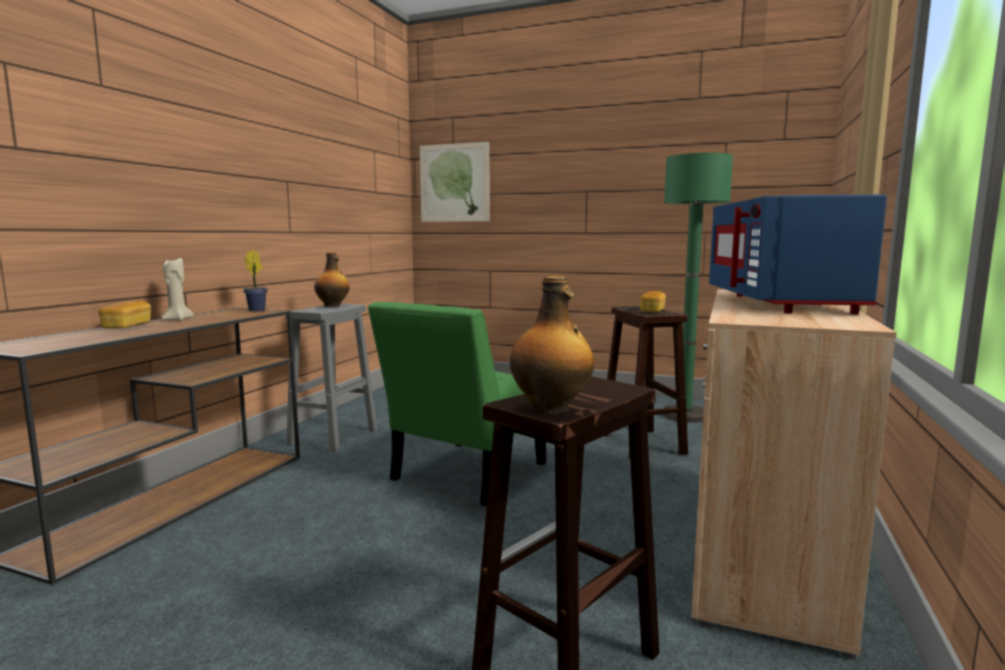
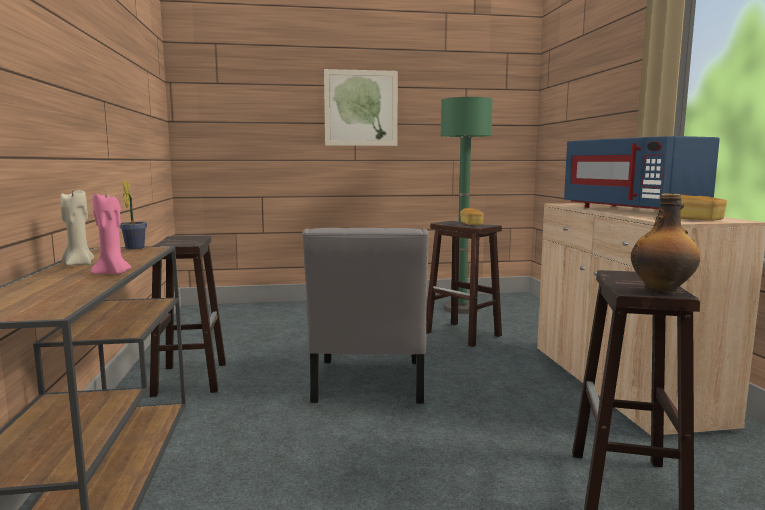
camera: 30 degrees left, 0 degrees up
(127, 326) = (49, 276): bread -> bread (695, 219)
(165, 328) = (113, 273): none -> pink candle
(333, 305) = (180, 238): bottle -> none
(334, 436) = (190, 378): grey stool -> brown stool
(454, 183) = (220, 109): picture -> picture (361, 108)
(464, 475) = (368, 384): green chair -> grey chair

